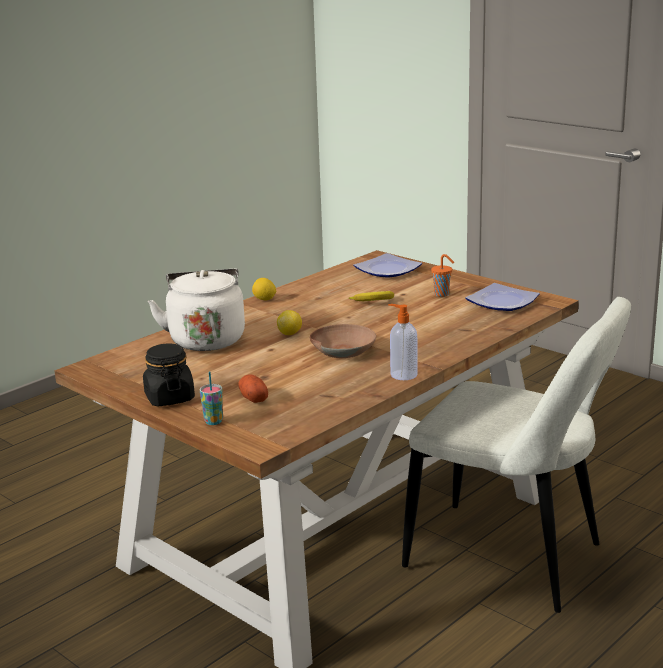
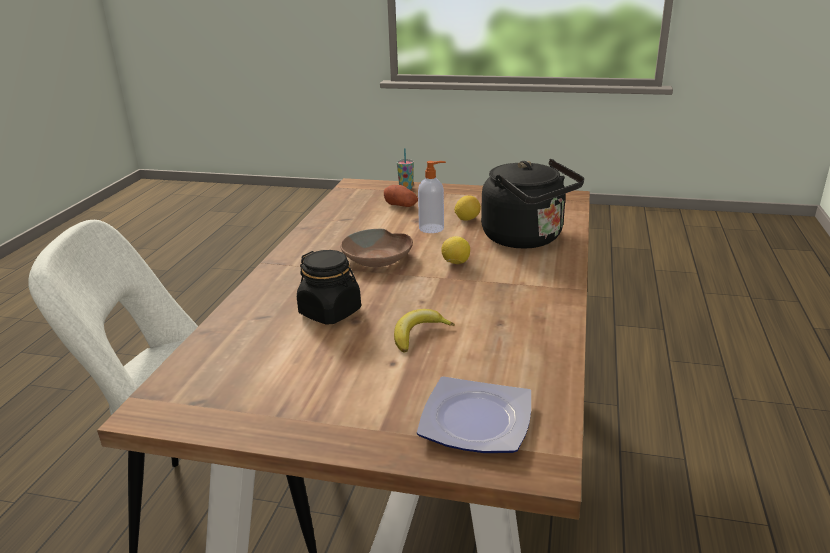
camera: 150 degrees right, 5 degrees up
(169, 398) = (463, 193): black jar -> black jar (330, 312)
(206, 339) = (527, 239): white kettle -> black kettle
(264, 299) = (560, 301): lemon -> lemon (467, 219)
(402, 375) = (296, 248): soap dispenser -> soap dispenser (432, 228)
(442, 294) = (331, 378): orange cup -> none
(502, 302) = (229, 386): plate -> none

